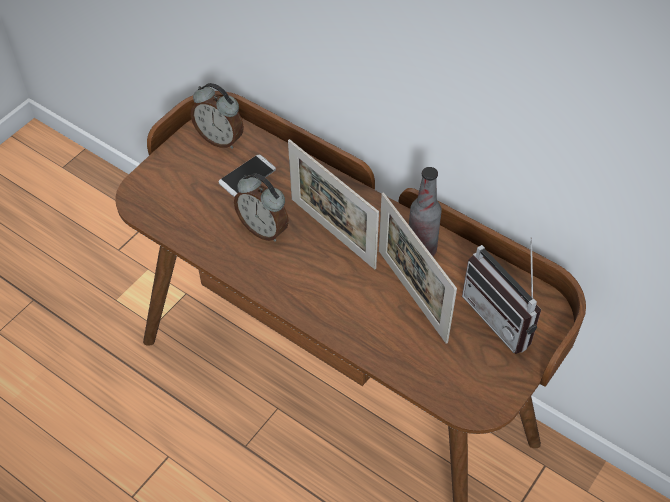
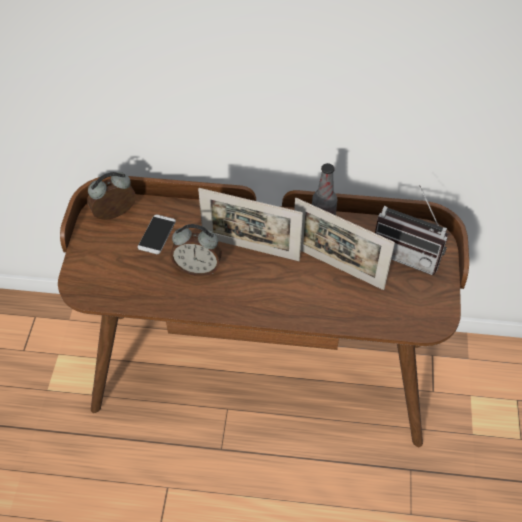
camera: 30 degrees left, 0 degrees up
(220, 139) = (116, 215): alarm clock -> alarm clock turned 150 degrees clockwise

